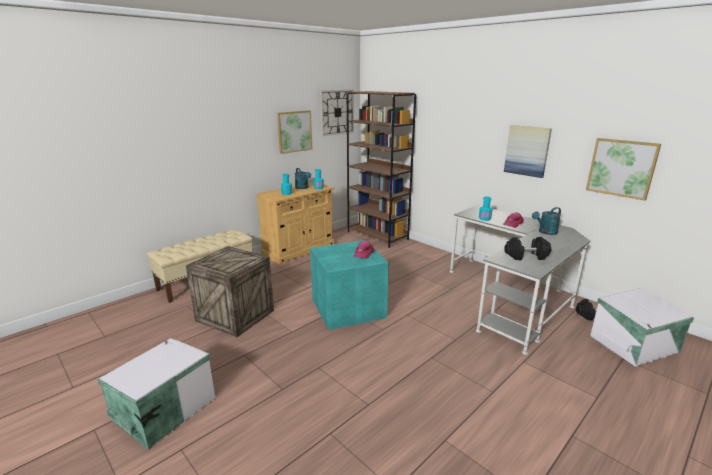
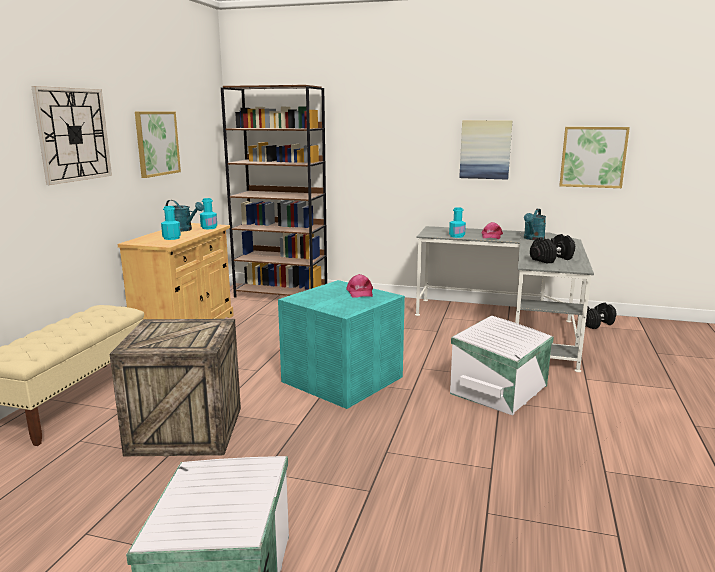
camera: 30 degrees left, 5 degrees down
(337, 112) = (202, 117): wall clock -> wall clock (73, 134)
(635, 345) = (652, 339): white storage box -> white storage box (501, 389)

